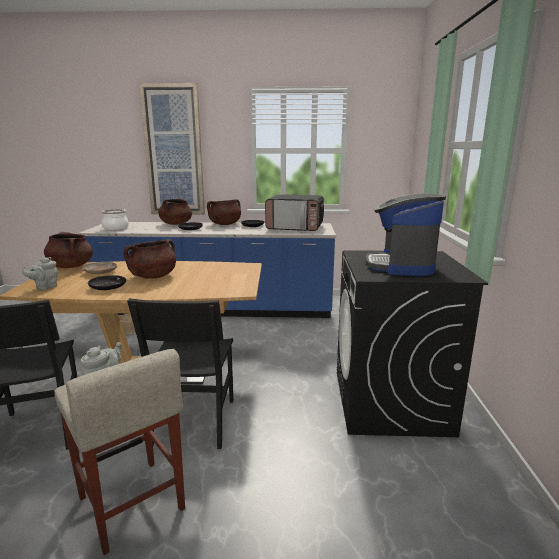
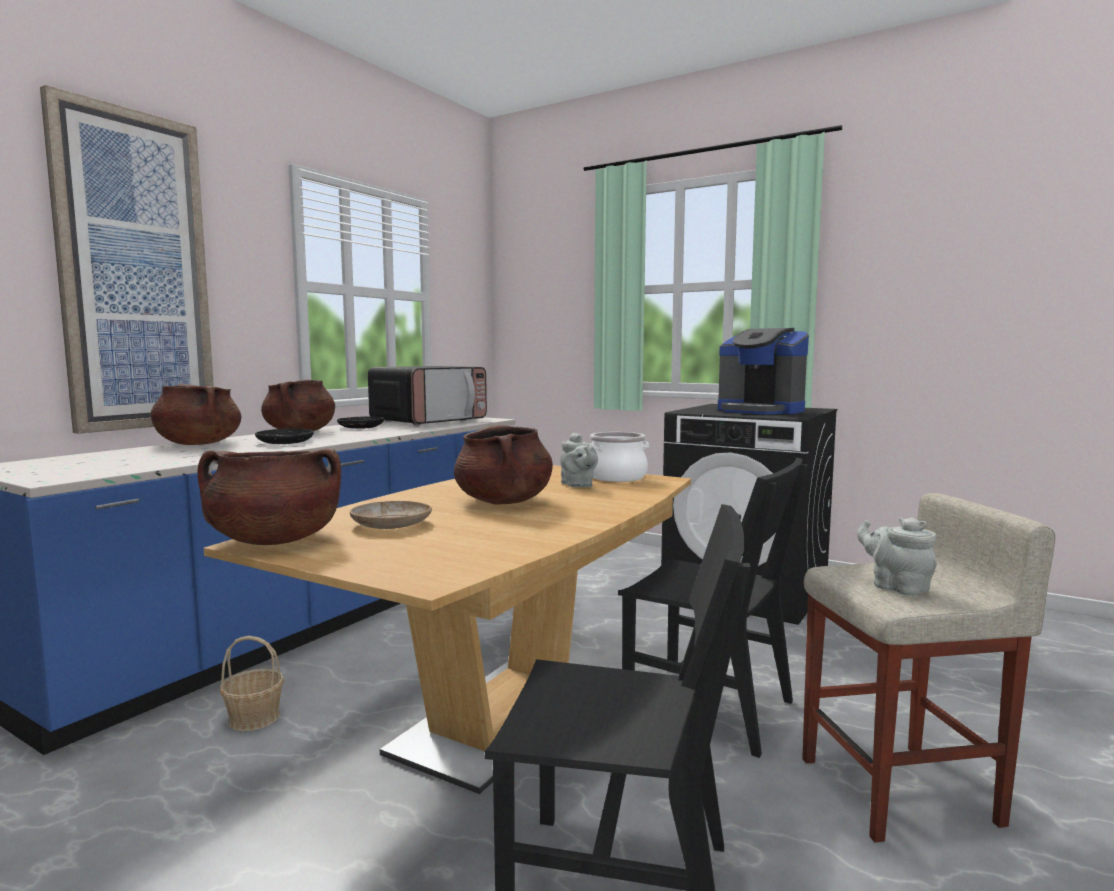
camera: 60 degrees left, 10 degrees down
(45, 287) = (437, 561): grey teapot -> grey teapot (578, 485)
(108, 287) = (525, 525): black plate -> none
(115, 228) = (88, 467): cooking pot -> cooking pot (617, 477)

